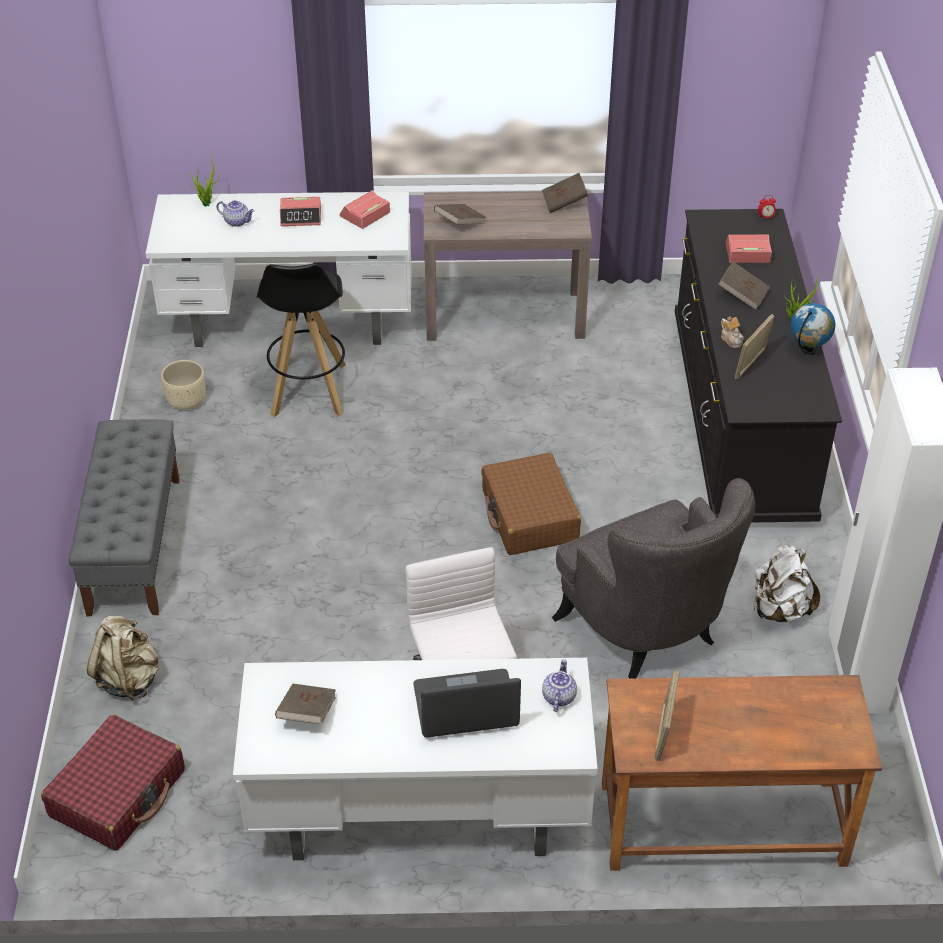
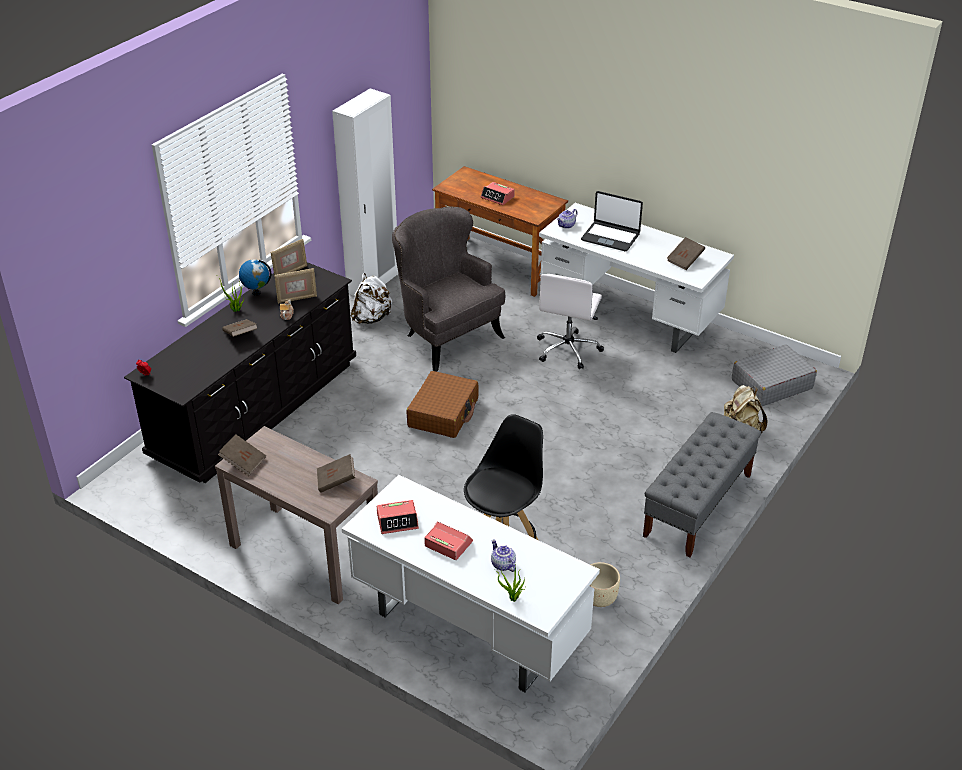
camera: 145 degrees left, 5 degrees down
(118, 793) = (771, 384): red suitcase -> grey suitcase
(647, 632) = (446, 336): grey armchair -> grey armchair turned 45 degrees counterclockwise
(664, 733) = (534, 202): picture frame -> picture frame (290, 272)
(747, 253) = (196, 358): alarm clock -> alarm clock (497, 197)

